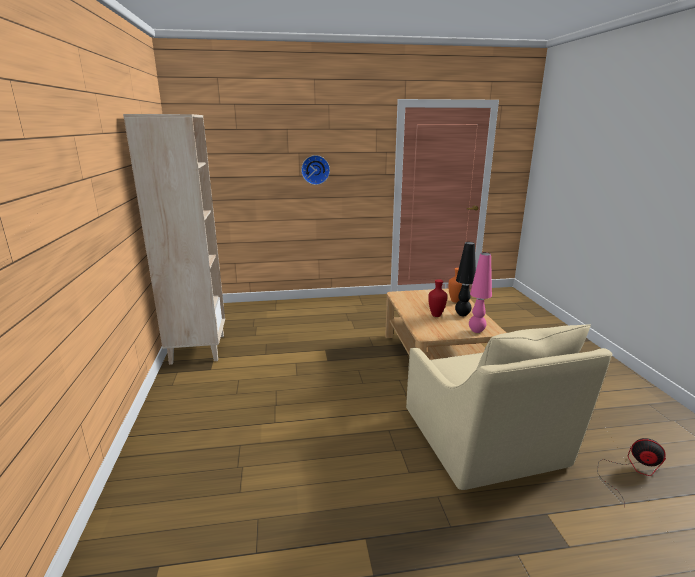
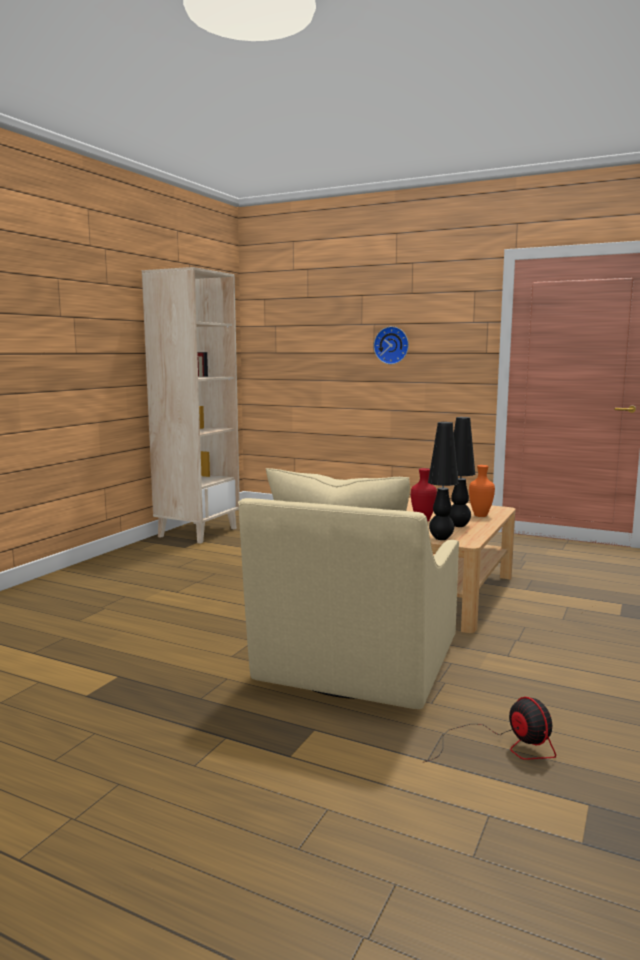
camera: 35 degrees right, 10 degrees down
(476, 331) = (440, 538): pink table lamp -> black table lamp

